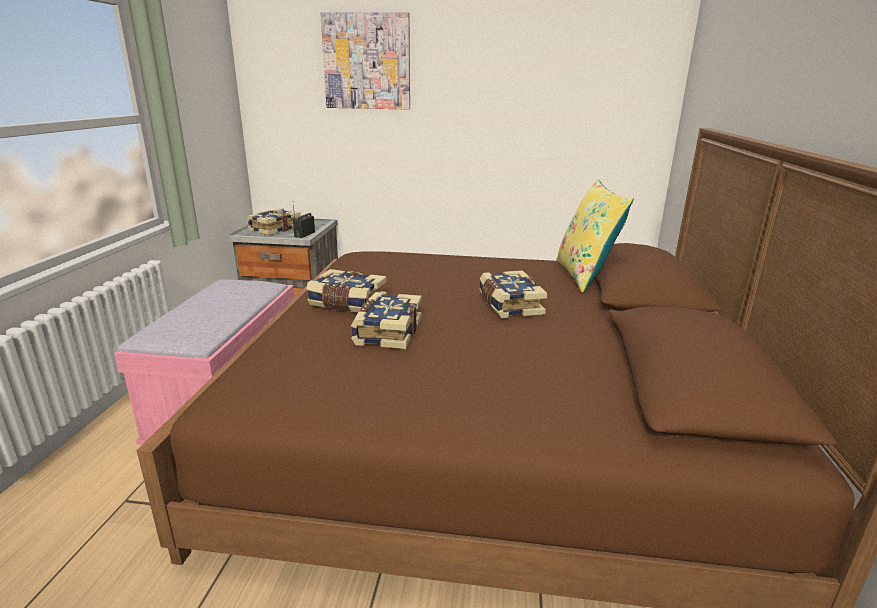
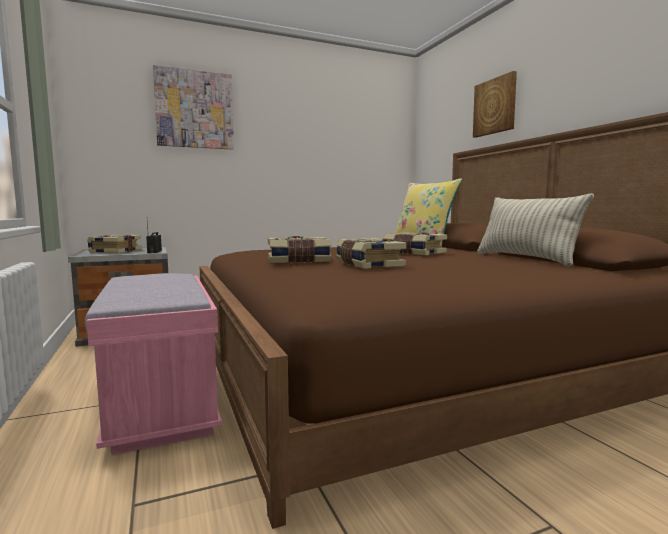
camera: 30 degrees left, 15 degrees down
(614, 358) = (525, 258): none -> pillow
(757, 64) = (495, 106): none -> picture

